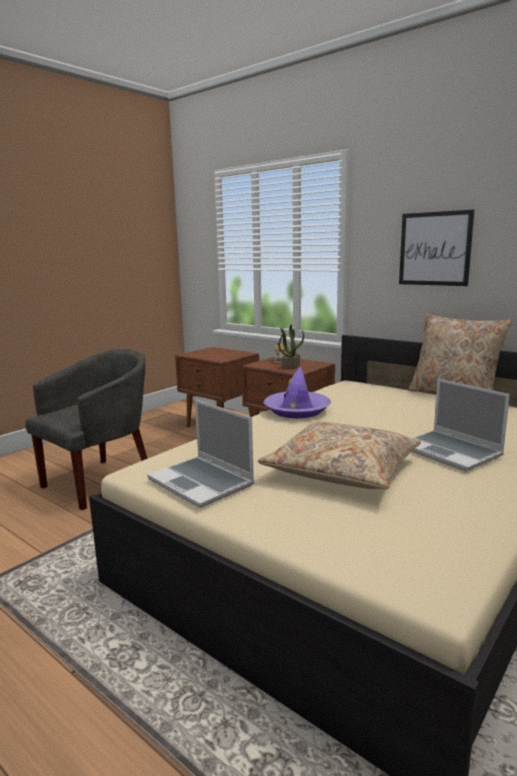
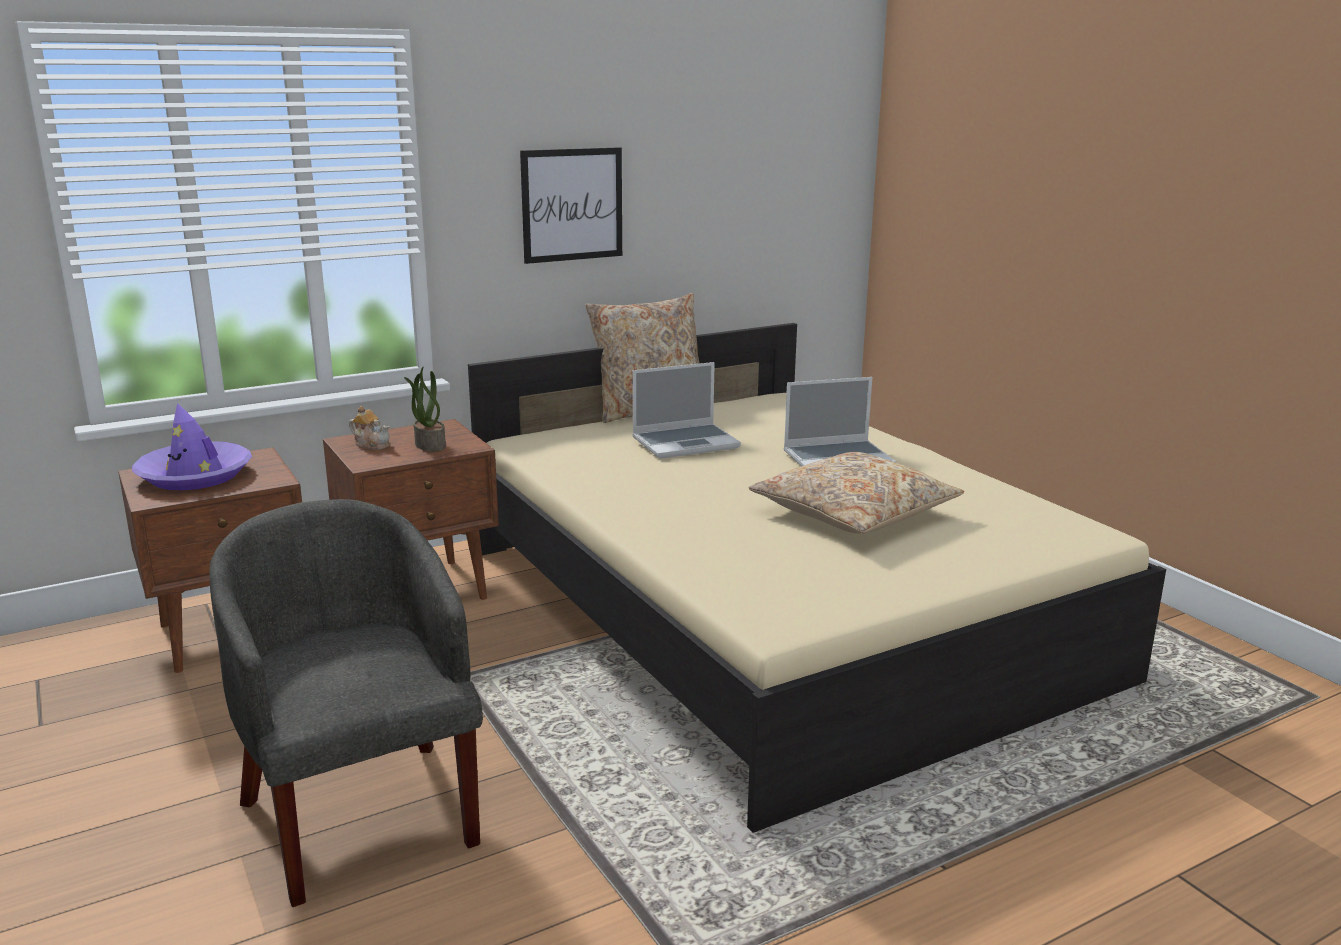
camera: 70 degrees left, 5 degrees up
(202, 483) = (845, 587): laptop -> laptop (686, 443)
(297, 410) = (618, 493): purple hat -> purple hat (195, 476)

